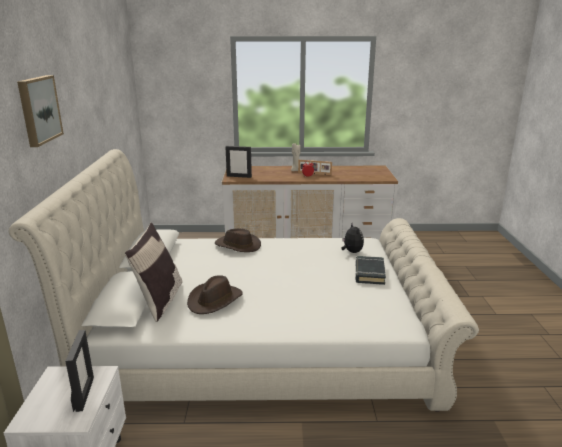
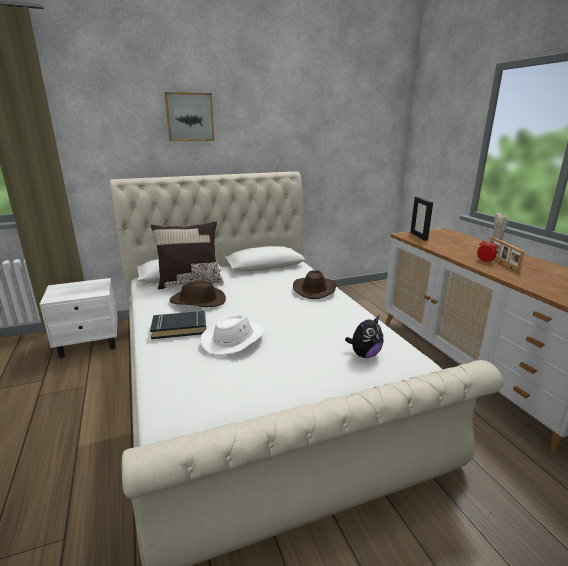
camera: 70 degrees right, 0 degrees up
(84, 394) = (78, 293): picture frame -> none
(309, 290) = (233, 340): none -> white hat
(369, 273) = (309, 376): black book -> black book (179, 328)

